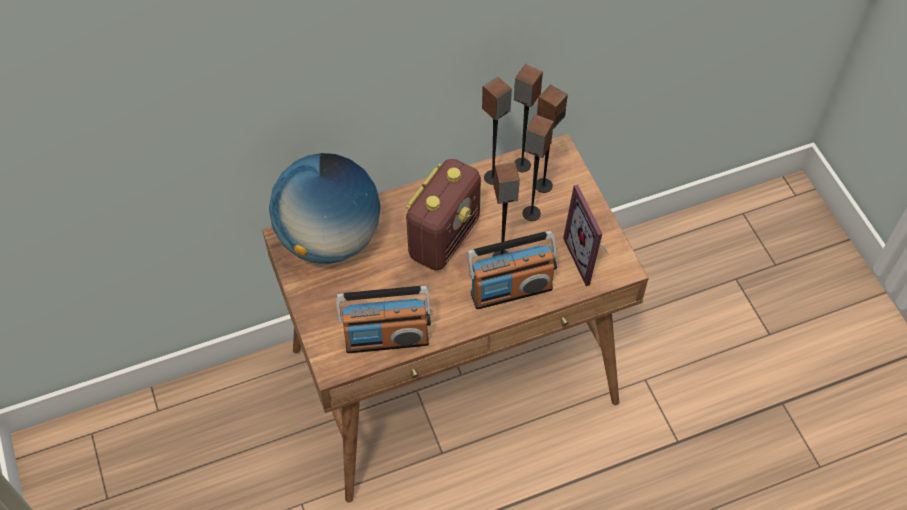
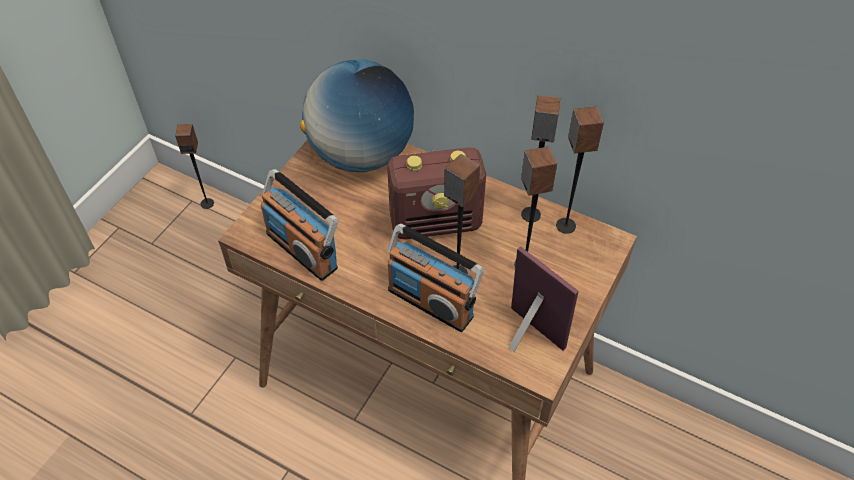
camera: 50 degrees right, 5 degrees down
(543, 185) = (562, 254): speaker -> speaker (207, 203)
(590, 257) = (526, 338): picture frame -> picture frame turned 105 degrees clockwise

